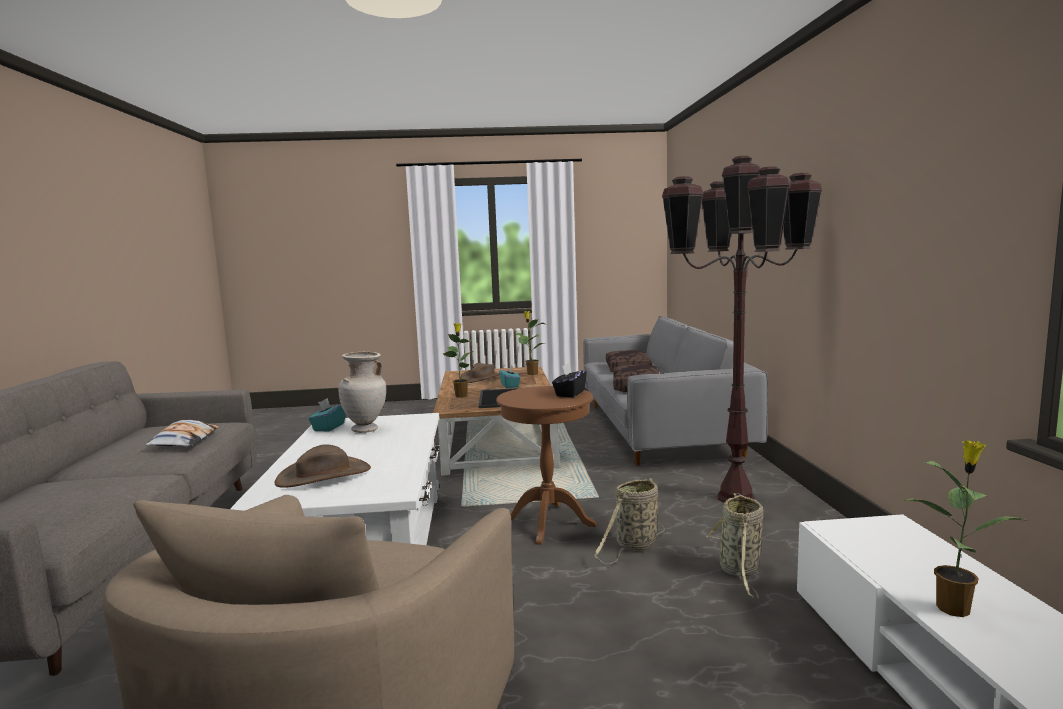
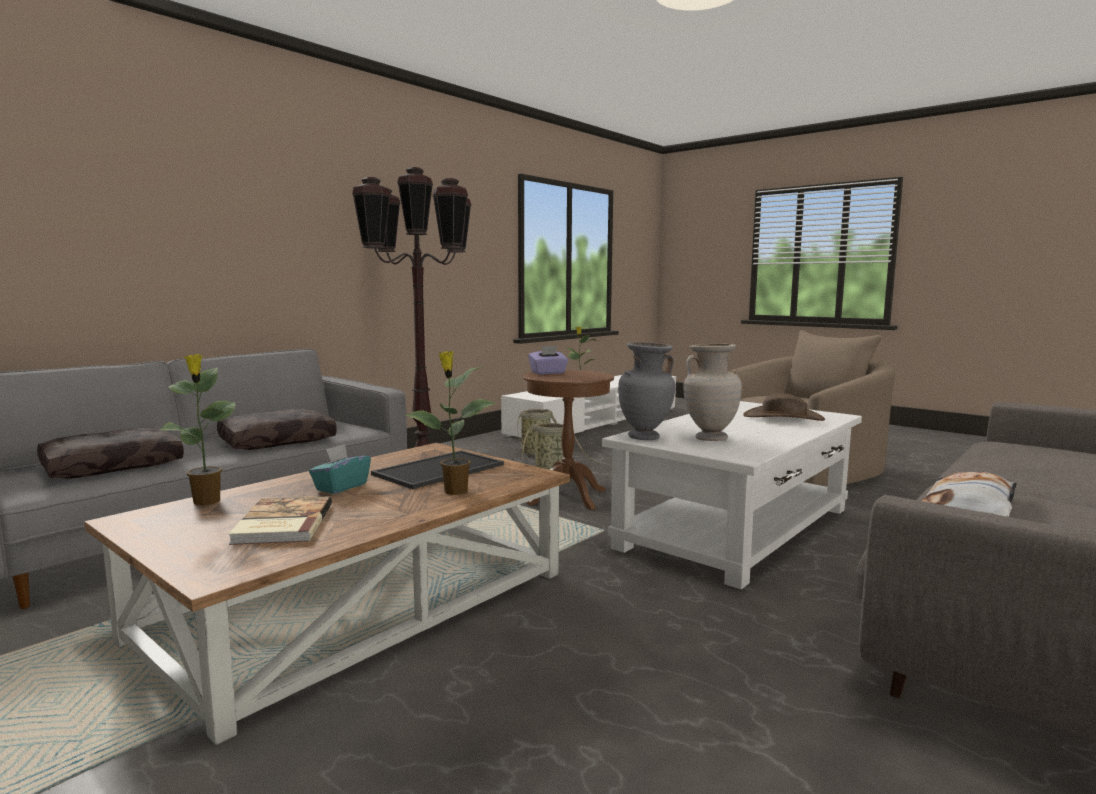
camera: 135 degrees left, 0 degrees up
(328, 427) = (747, 450): turquoise tissue box -> none
(411, 419) = (644, 438): none -> grey vase
(482, 378) = (281, 524): brown hat -> book
(569, 393) = (548, 373): black tissue box -> purple tissue box

